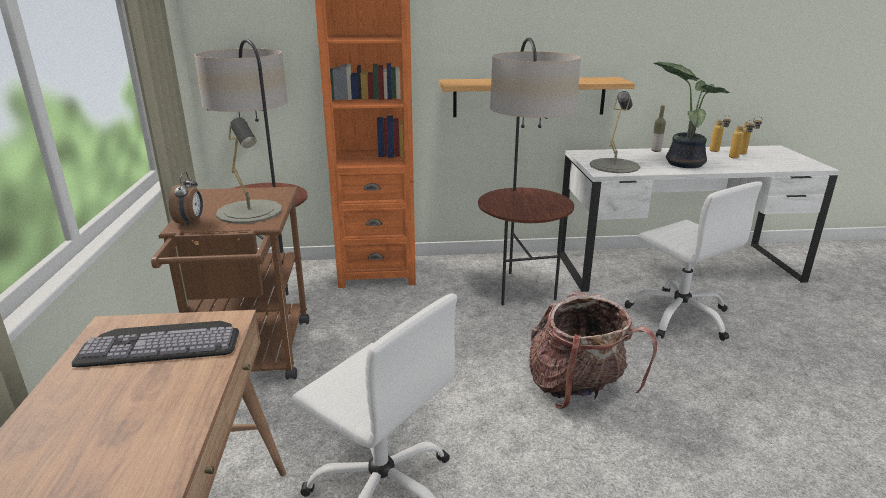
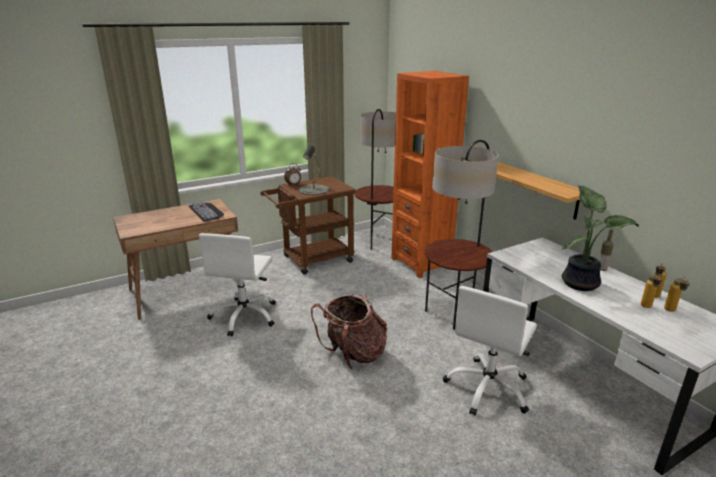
camera: 65 degrees right, 0 degrees up
(614, 166) = (526, 257): grey table lamp -> none

